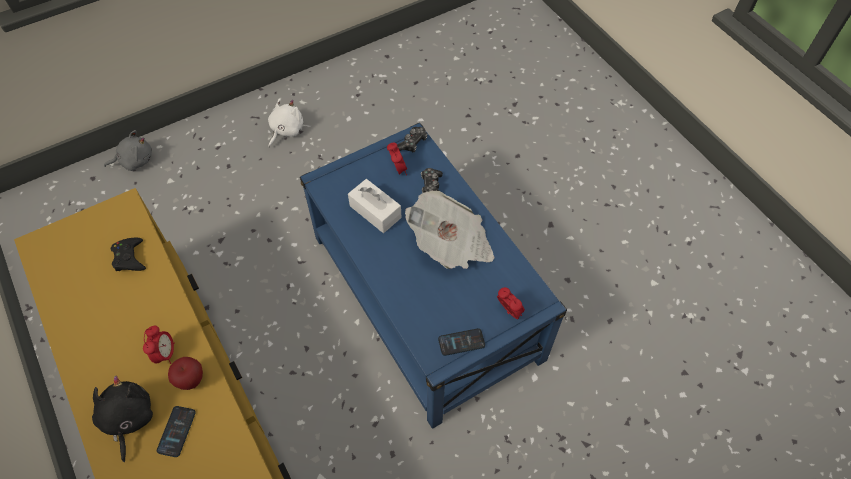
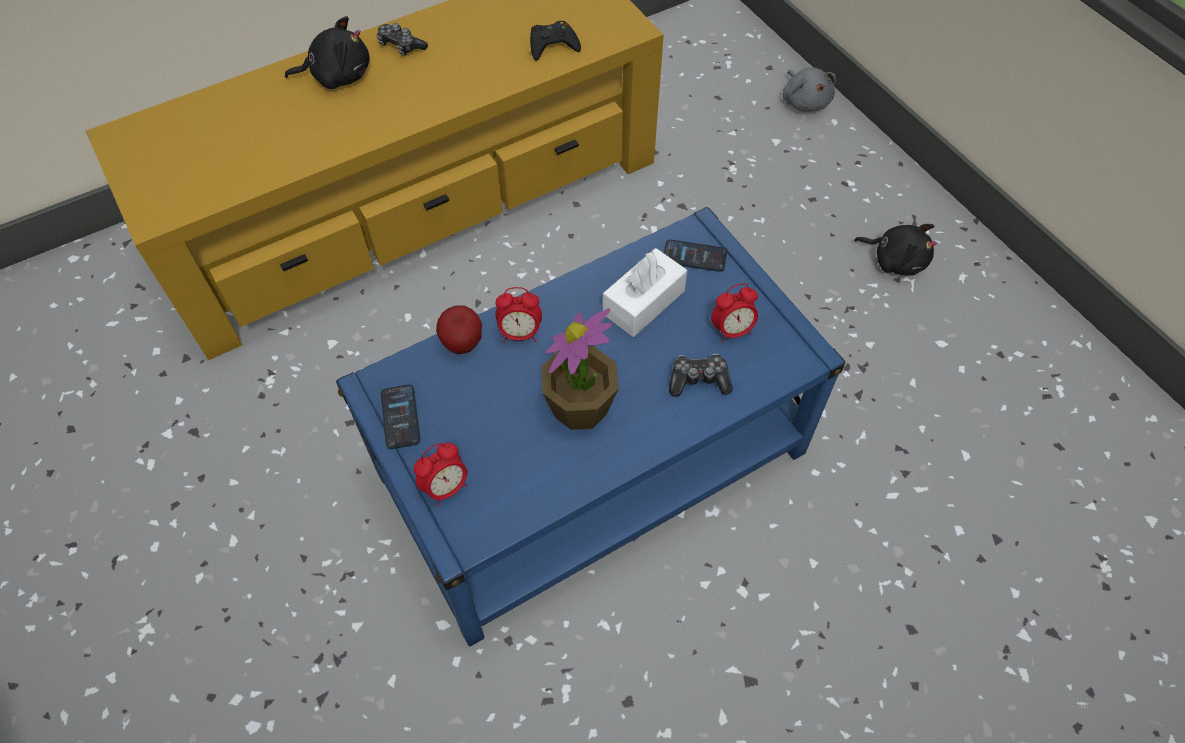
camera: 90 degrees right, 0 degrees up
(165, 353) = (415, 94): alarm clock -> alarm clock (520, 334)
(176, 431) = (314, 116): phone -> phone (694, 256)
(191, 380) = (376, 120): apple -> apple (462, 344)
(285, 130) = (895, 260): white plush toy -> black plush toy
(412, 143) = (793, 350): game controller -> game controller (401, 46)
(451, 244) = (580, 407): newspaper -> potted plant

